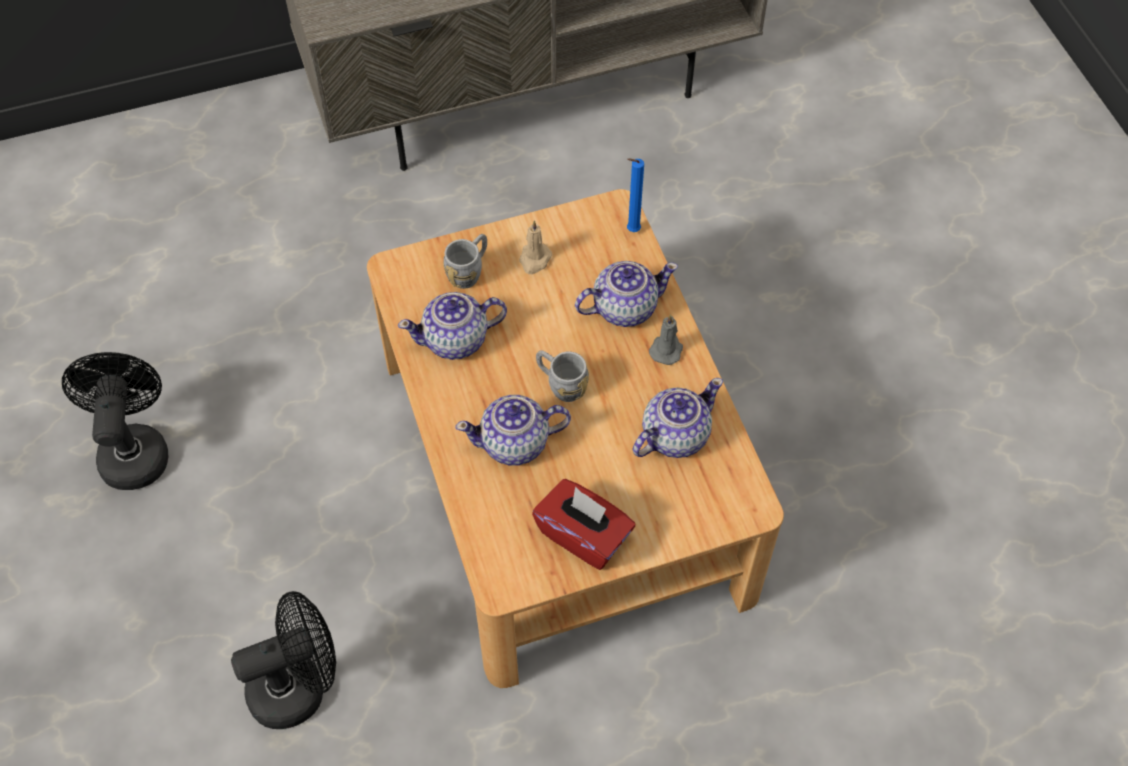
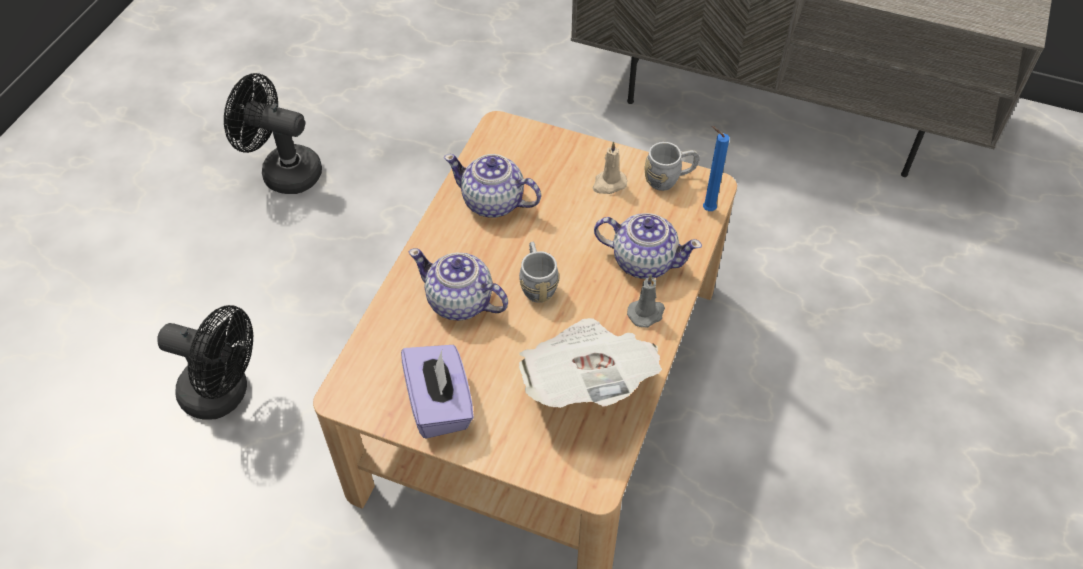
camera: 40 degrees right, 5 degrees down
(134, 449) = (283, 171): black fan -> black fan turned 105 degrees counterclockwise
(469, 271) = (552, 162): grey mug -> grey mug (669, 179)
(584, 535) = (440, 404): red tissue box -> purple tissue box
(674, 435) = (586, 381): teapot -> newspaper

